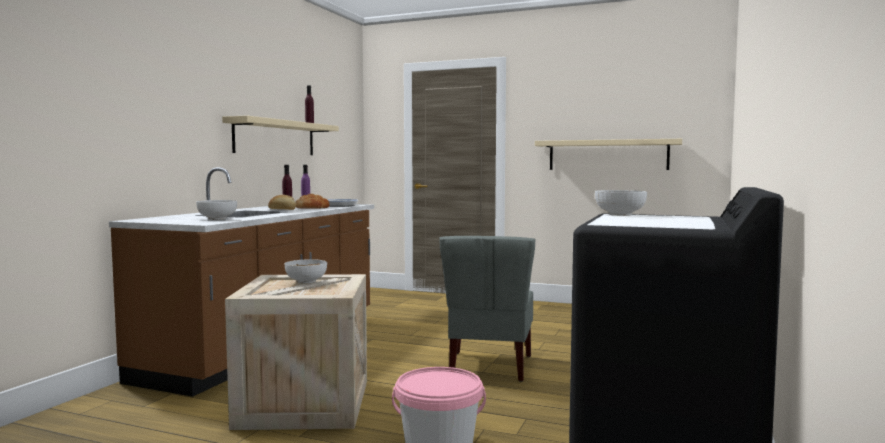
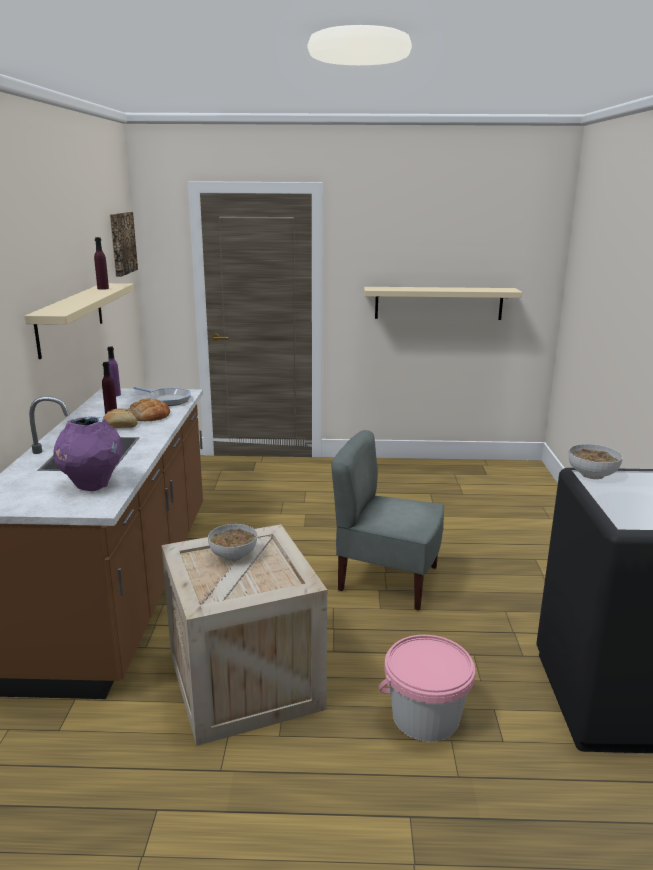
camera: 20 degrees left, 15 degrees up
(217, 219) = (92, 485): bowl -> purple vase
(346, 106) = (121, 243): none -> picture
(489, 367) = (387, 580): grey chair -> grey chair turned 120 degrees clockwise

